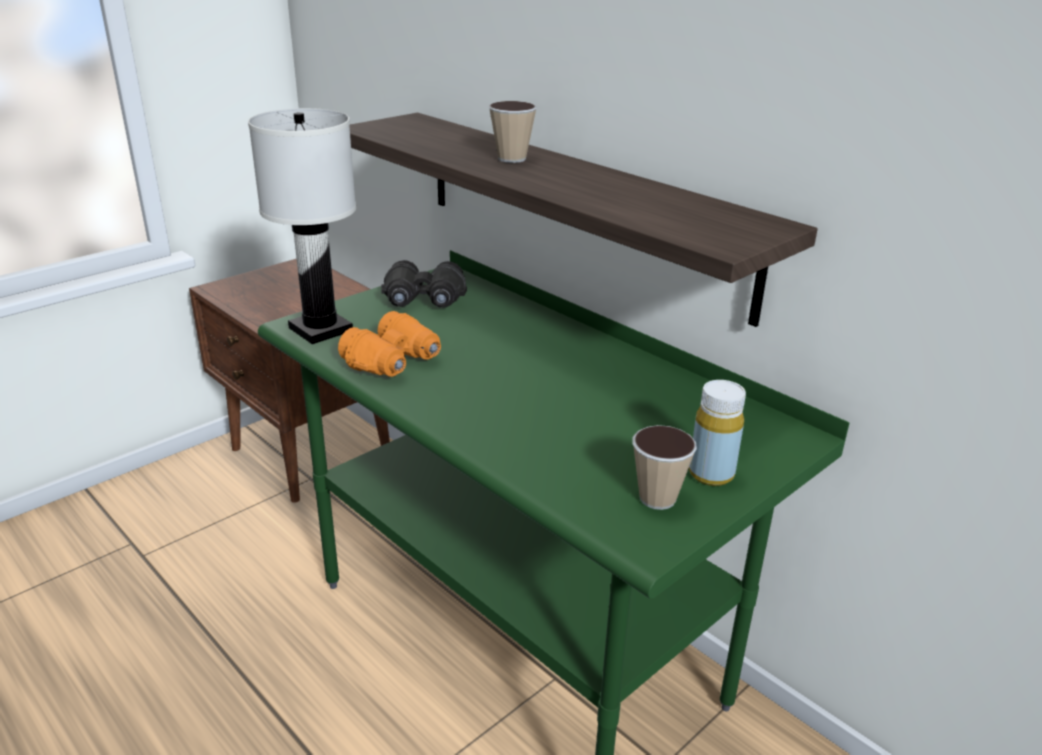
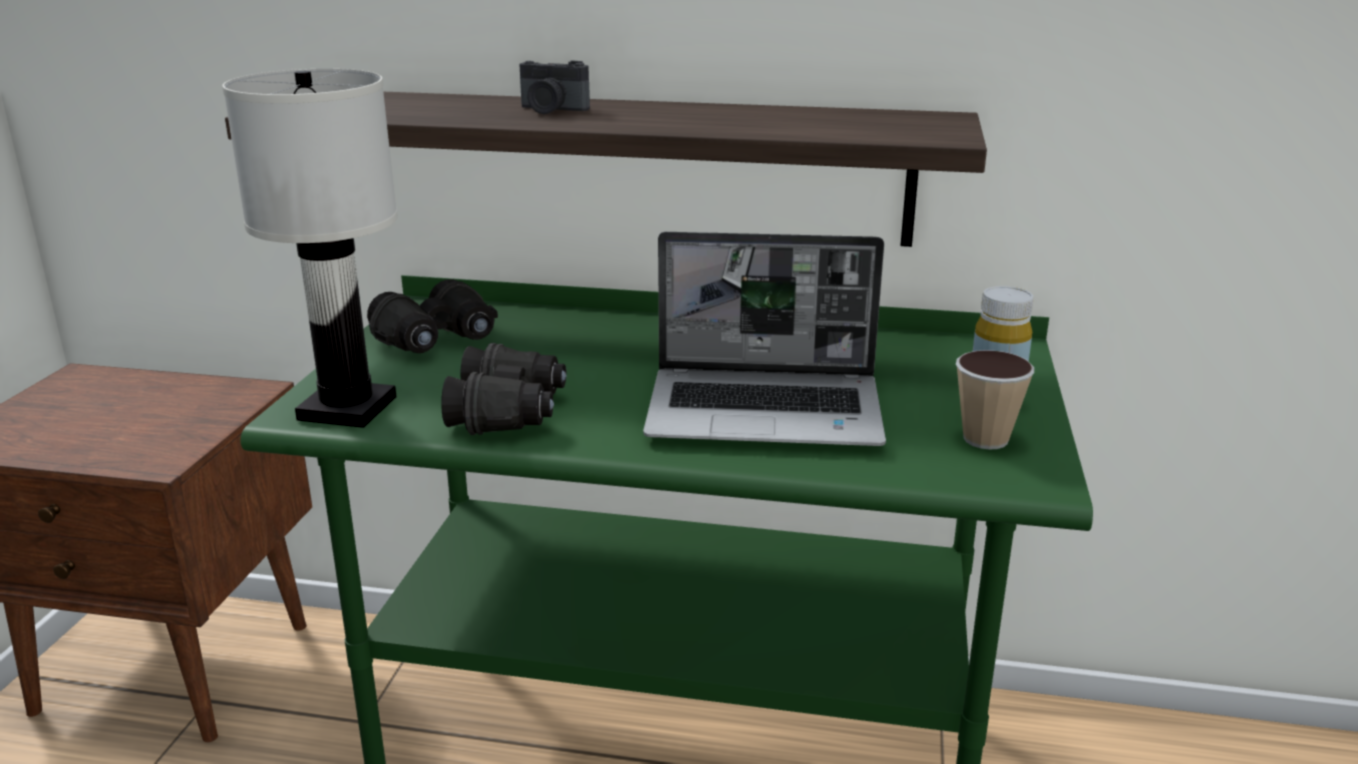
camera: 35 degrees left, 5 degrees down
(394, 362) = (509, 412): orange binoculars -> black binoculars
(511, 159) = (551, 110): cup -> camera
(541, 419) = (767, 411): none -> laptop

